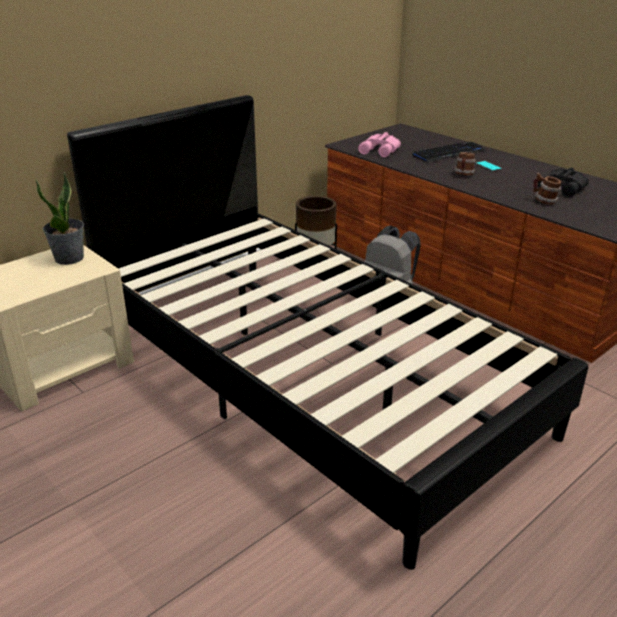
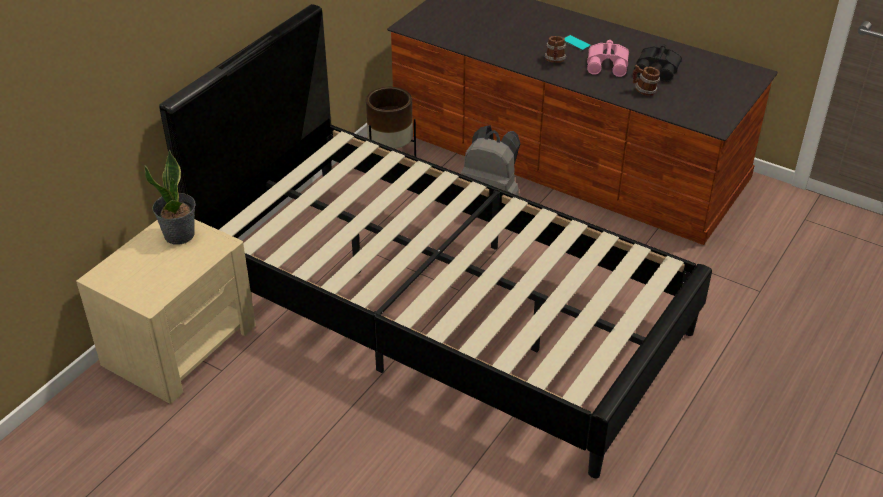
camera: 15 degrees left, 10 degrees up
(380, 150) = (453, 30): pink binoculars -> pink binoculars (608, 64)
(449, 153) = (528, 26): keyboard -> none

